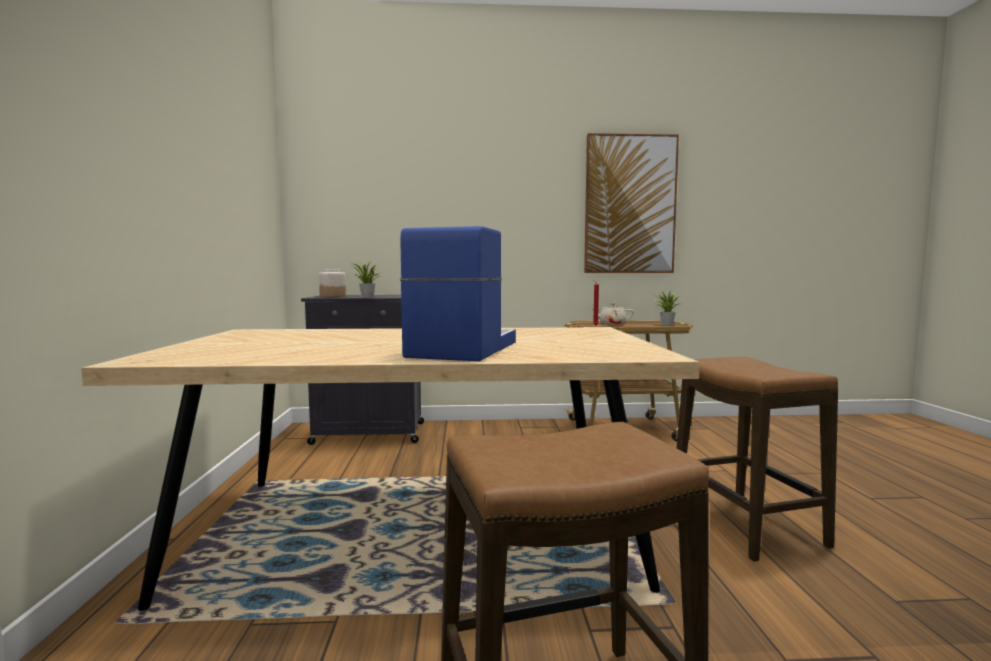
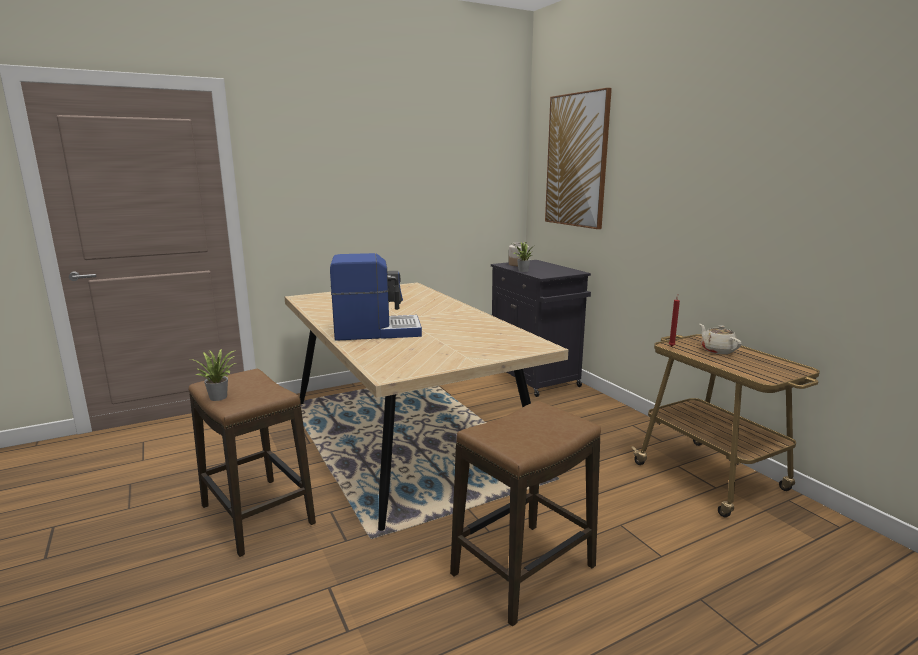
camera: 65 degrees right, 10 degrees up
(630, 205) = (806, 197): picture -> picture (577, 160)
(665, 324) = (766, 373): potted plant -> potted plant (220, 396)

